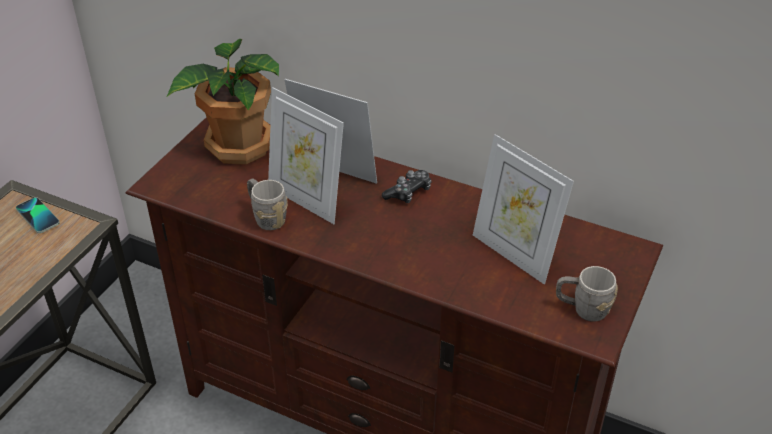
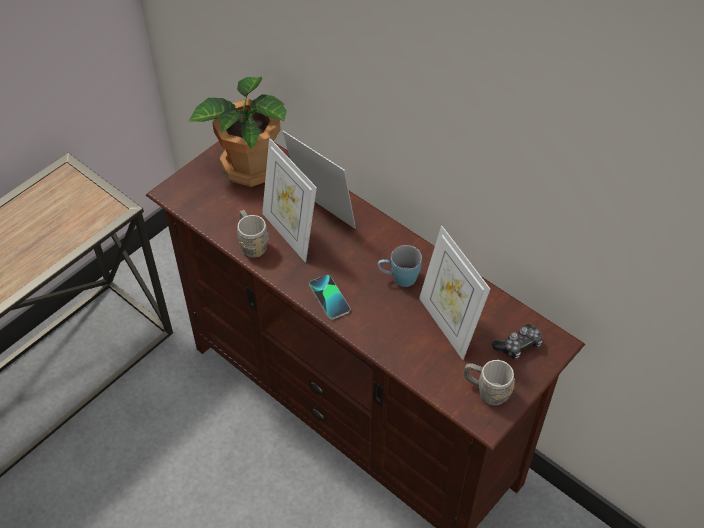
camera: 15 degrees right, 10 degrees up
(38, 216) = (80, 192): phone -> phone (329, 297)
(408, 193) = (379, 244): game controller -> game controller (518, 345)
(442, 220) = (398, 278): none -> blue mug

